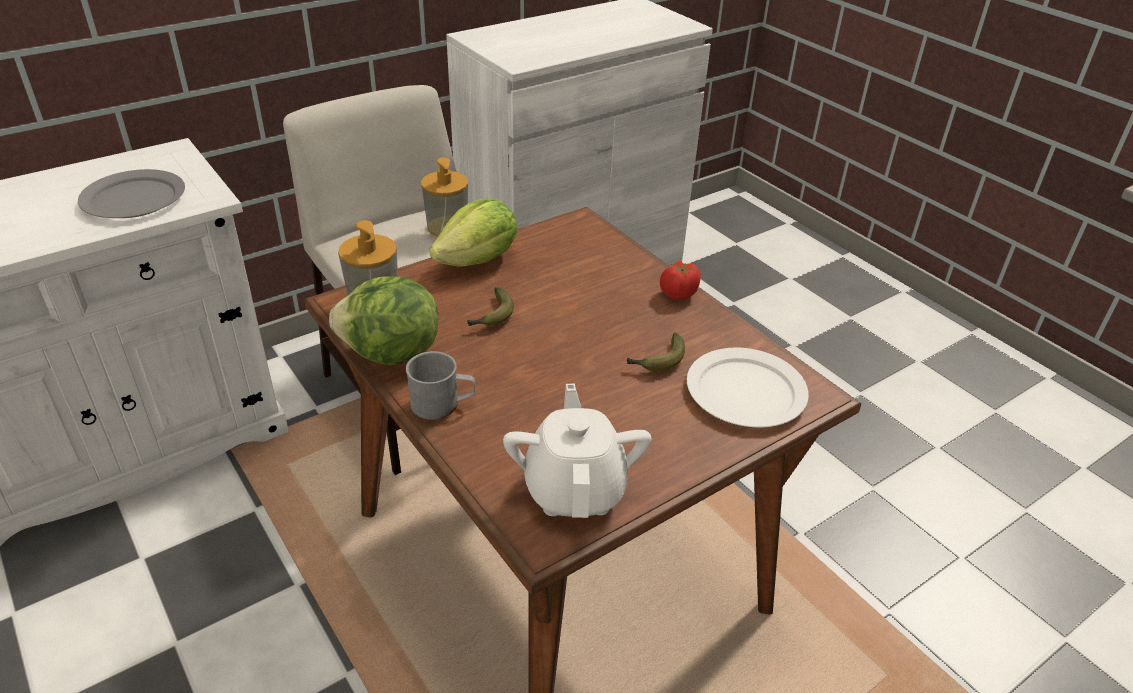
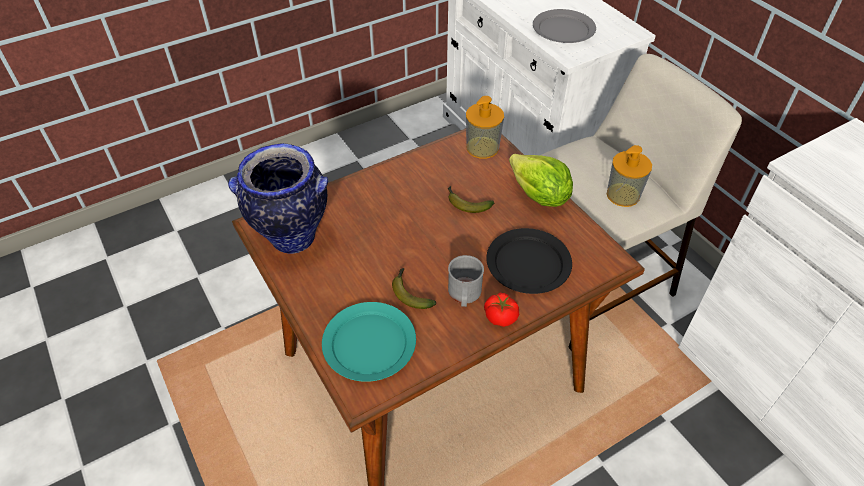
camera: 95 degrees right, 10 degrees up
(391, 354) = (425, 158): lettuce -> none
(442, 404) = (375, 182): grey mug -> grey mug (464, 295)
(575, 489) = (292, 239): white teapot -> vase
(593, 273) = (527, 263): none -> black plate
(744, 391) = (369, 343): white plate -> turquoise plate

